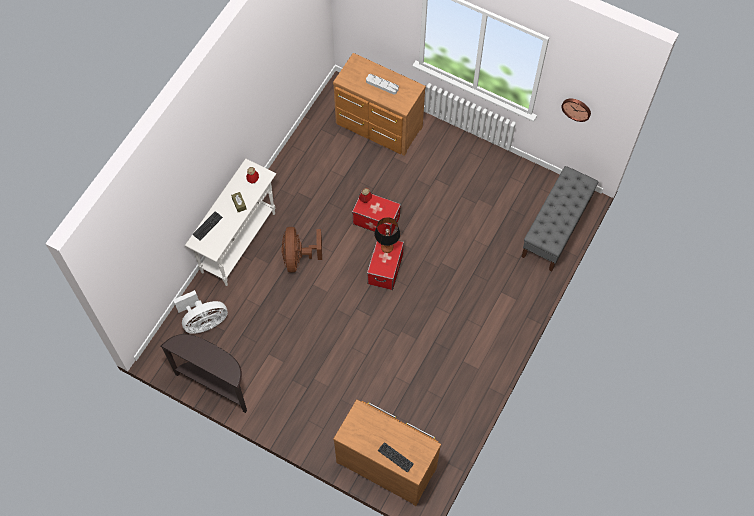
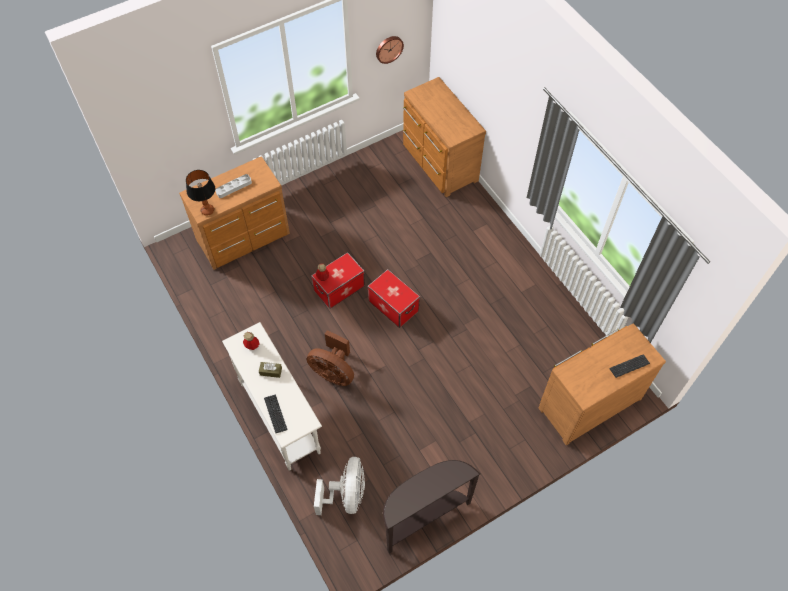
camera: 60 degrees left, 5 degrees down
(387, 248) = (385, 285): table lamp -> table lamp (207, 211)
(556, 228) = (439, 163): grey bench -> brown dresser

